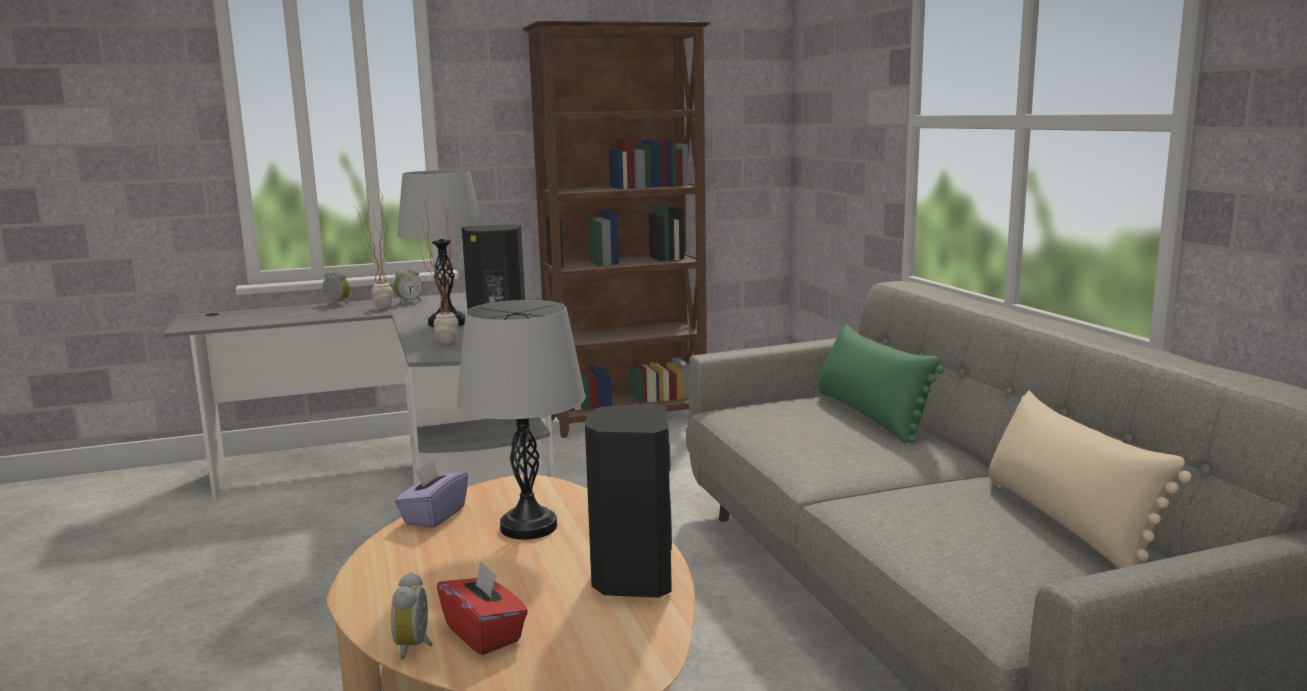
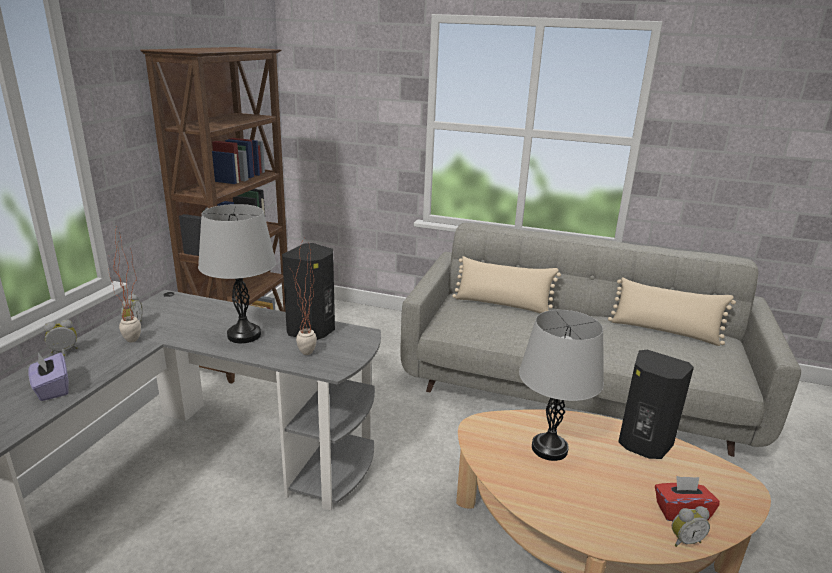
camera: 55 degrees left, 10 degrees up
(416, 647) = (684, 540): alarm clock -> alarm clock turned 45 degrees counterclockwise
(434, 516) = (500, 475): purple tissue box -> purple tissue box (52, 389)
(870, 415) = (502, 305): green pillow -> beige pillow

